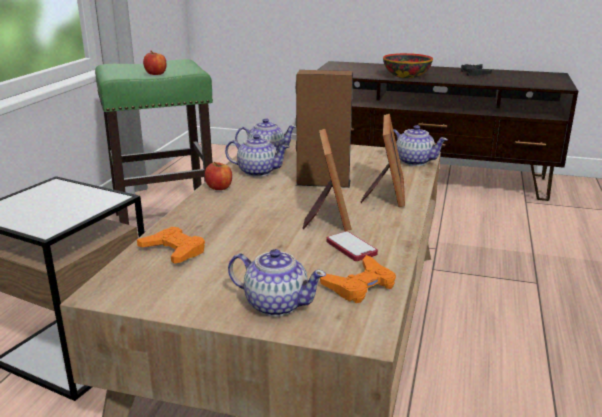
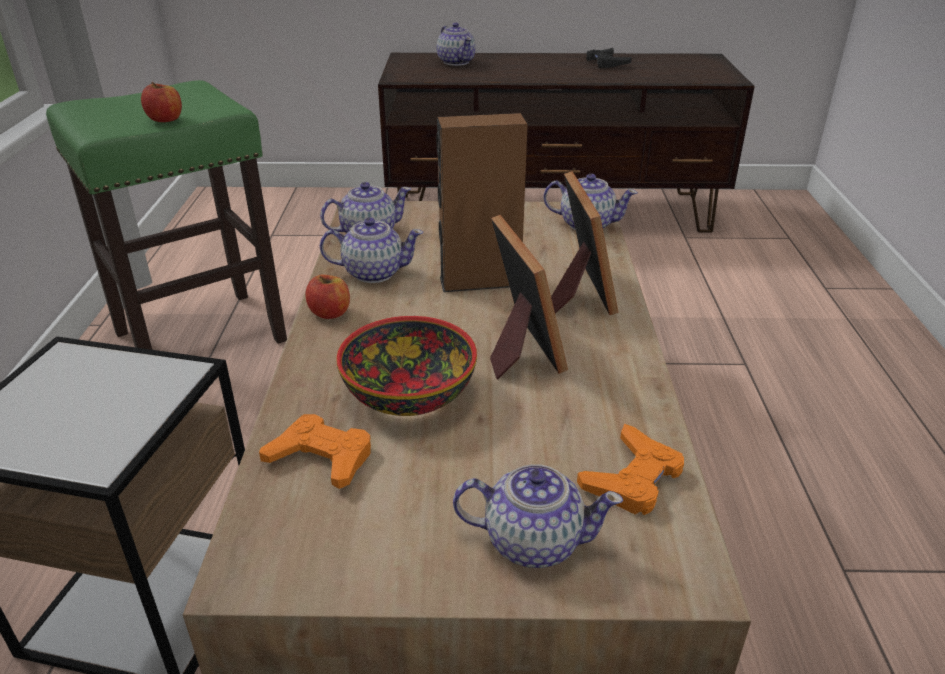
camera: 15 degrees left, 10 degrees up
(351, 247) = (583, 405): phone -> none
(369, 67) = (456, 62): none -> teapot
(407, 75) = (518, 74): bowl -> bowl (410, 393)

